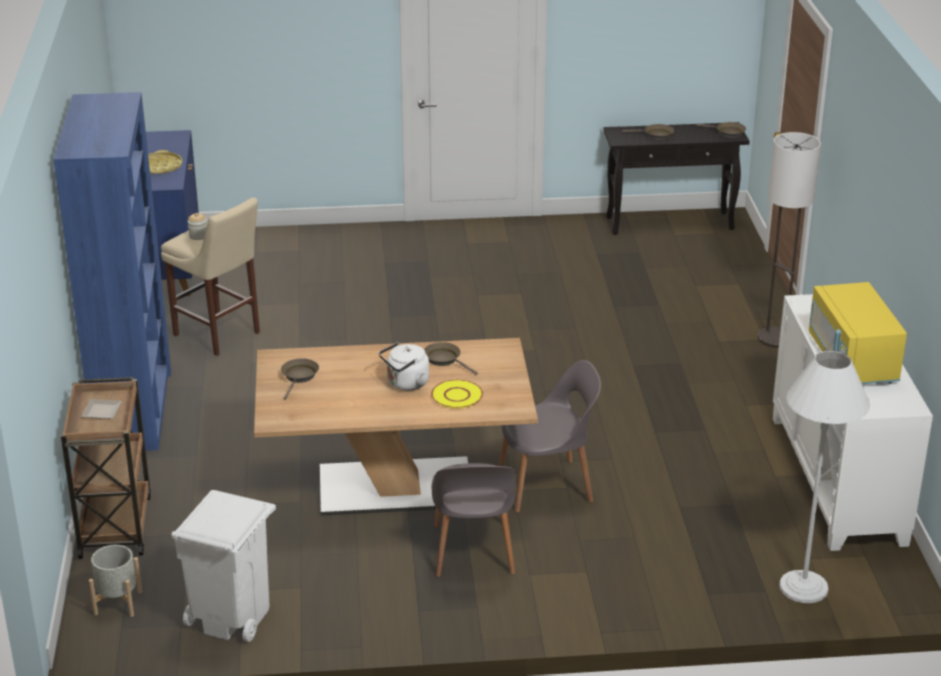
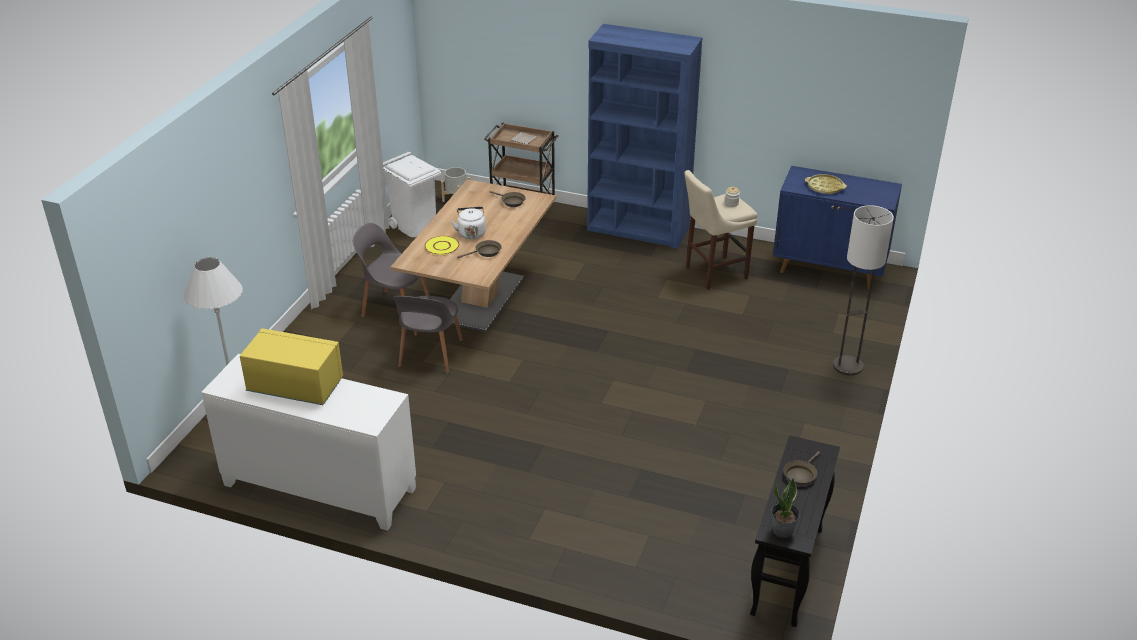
camera: 115 degrees right, 5 degrees up
(727, 133) = (783, 531): brown frying pan -> potted plant
(776, 338) = (525, 546): floor lamp -> floor lamp (847, 366)

